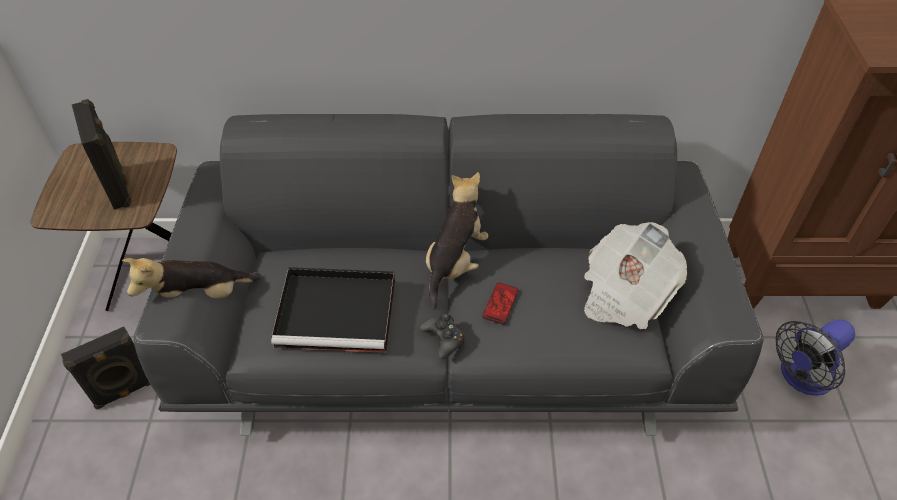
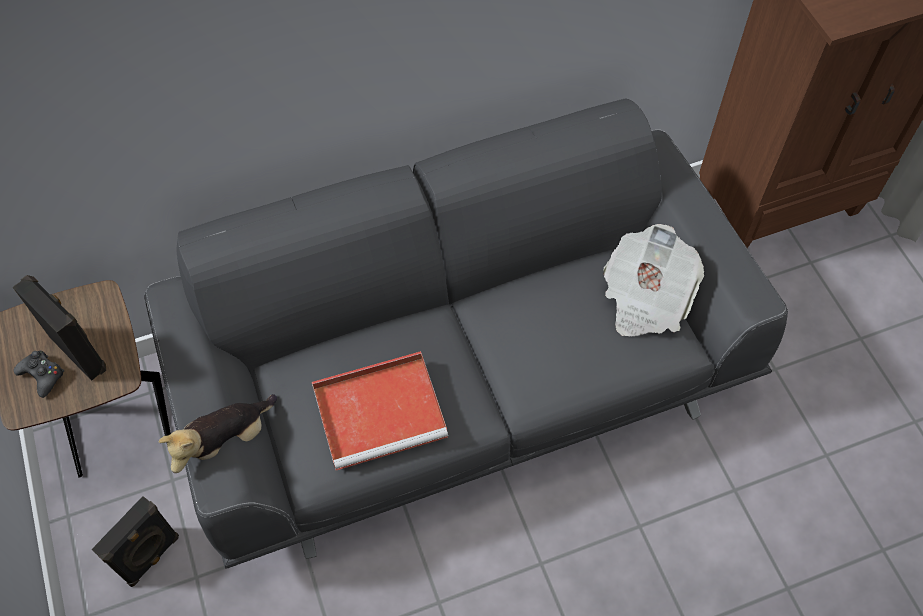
camera: 20 degrees left, 10 degrees up
(339, 312) = (382, 411): black tray -> red tray
(444, 338) = (495, 402): black game controller -> black game controller (42, 375)
(455, 263) = (468, 316): plush toy -> none
(500, 304) = (534, 348): phone -> none
(801, 377) = (807, 310): fan -> none

